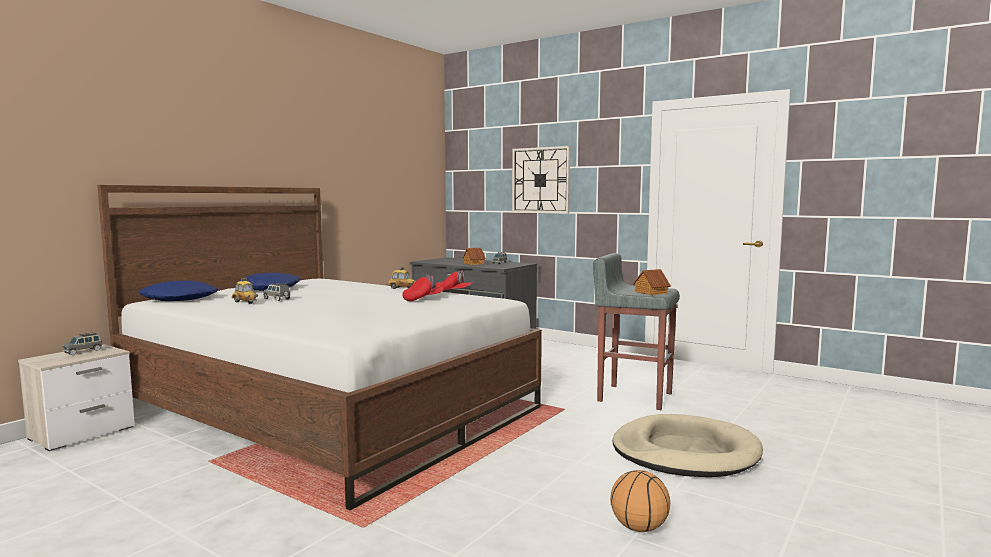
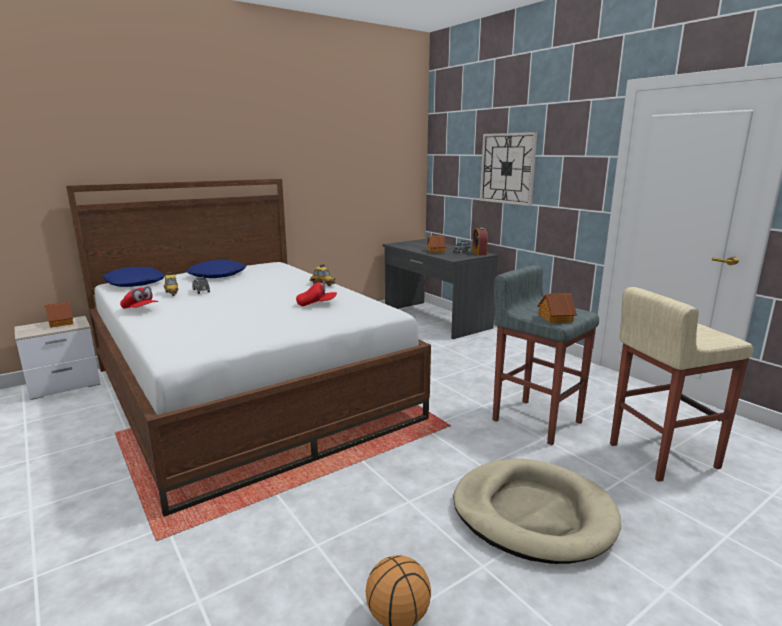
camera: 20 degrees right, 10 degrees up
(83, 351) = (61, 323): grey toy car -> toy house
(454, 292) = (359, 295): red cap -> red cap (140, 309)
(518, 263) = (479, 253): none -> alarm clock
(747, 405) = (661, 455): none -> beige stool

